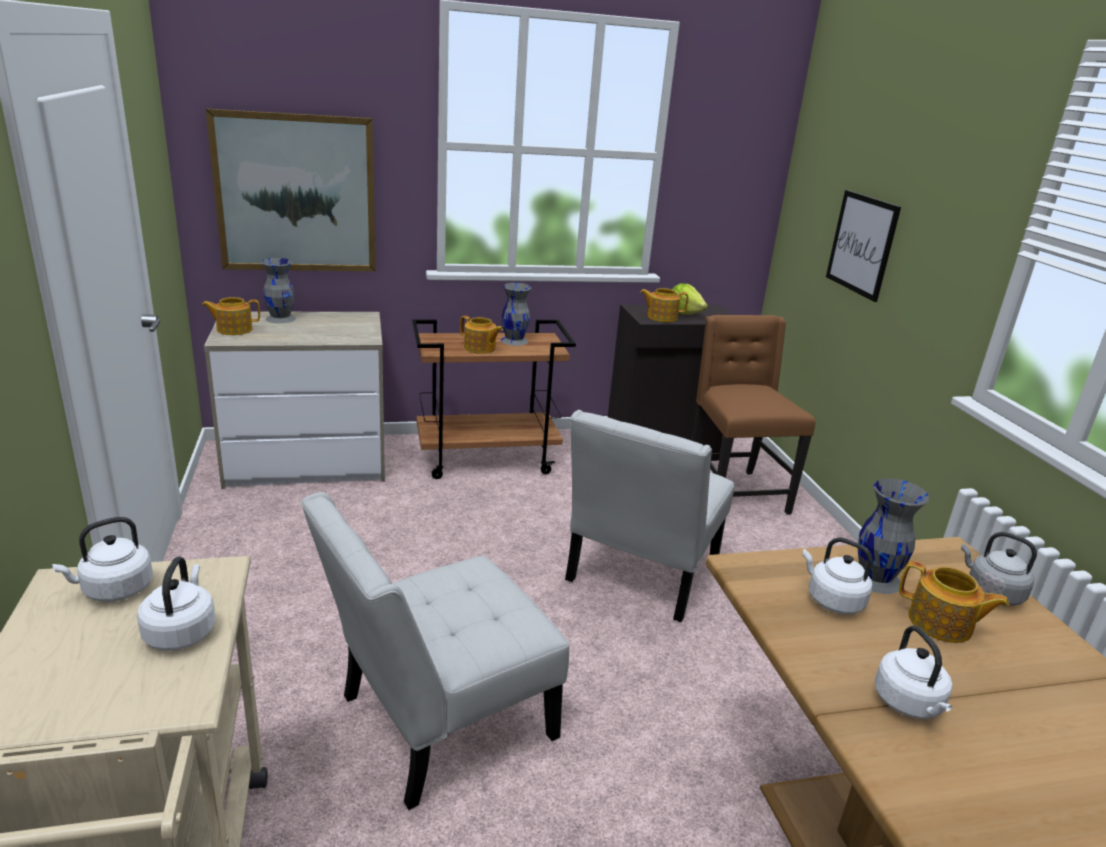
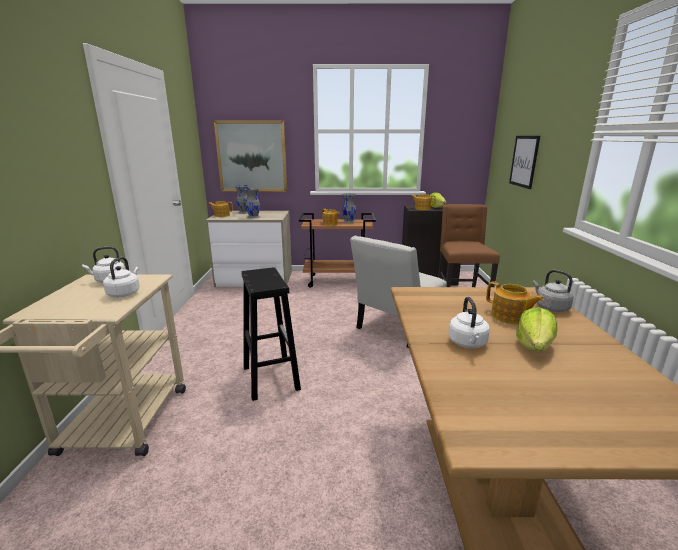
camera: 15 degrees right, 5 degrees down
(436, 722) = (270, 377): white chair -> black stool
(832, 600) = (449, 305): white kettle -> none
(875, 578) = (481, 298): grey vase -> grey vase (254, 217)
(1011, 698) = (534, 346): none -> lettuce

